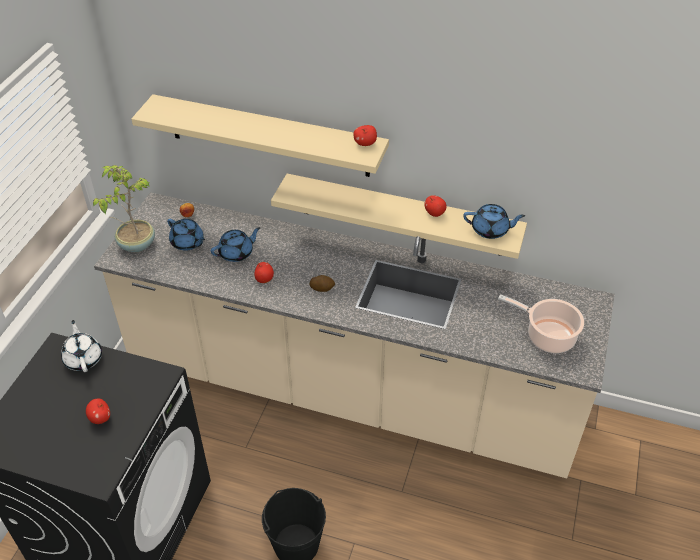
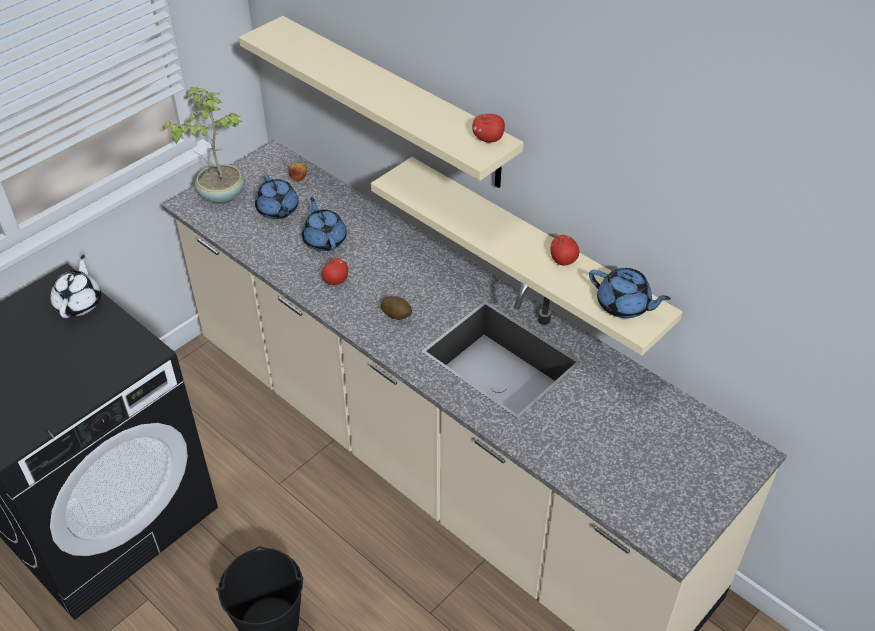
camera: 25 degrees right, 0 degrees up
(100, 418) = (52, 376): apple -> none
(237, 253) = (324, 240): blue teapot -> blue teapot turned 105 degrees counterclockwise
(547, 336) = (650, 477): cooking pot -> none

